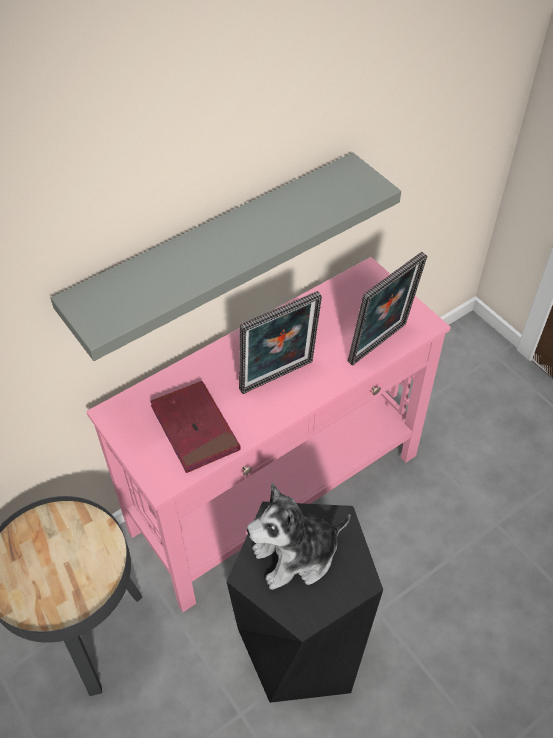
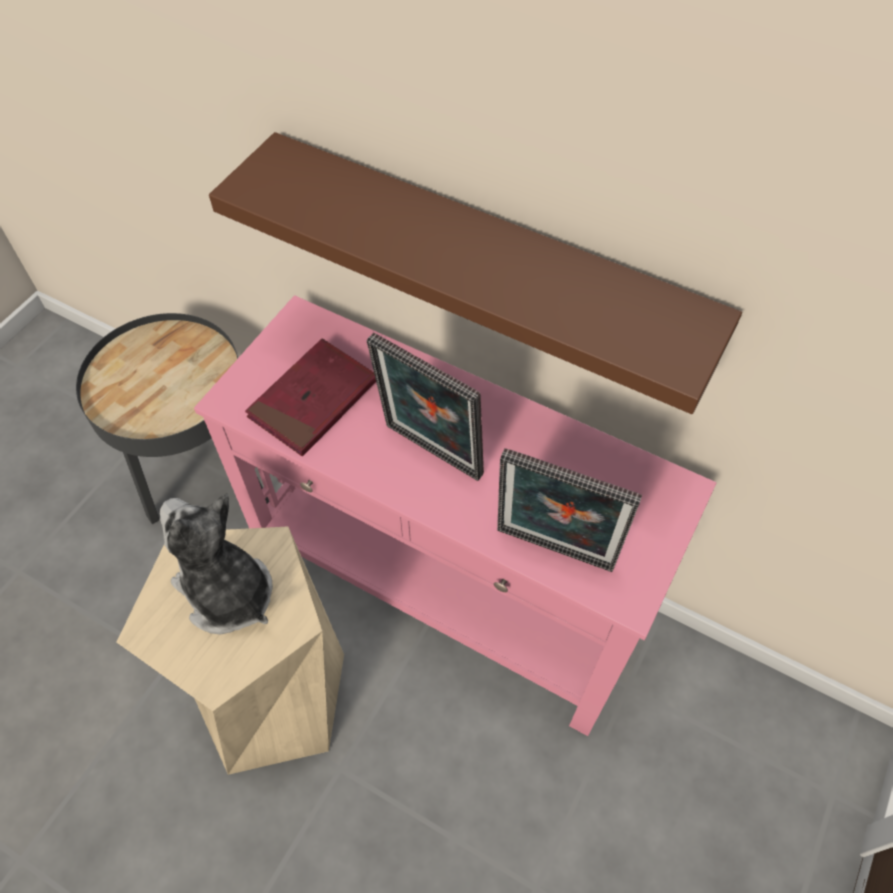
camera: 65 degrees right, 5 degrees up
(216, 251) = (486, 261): grey shelf -> brown shelf
(302, 642) = (271, 694): black stool -> beige stool

